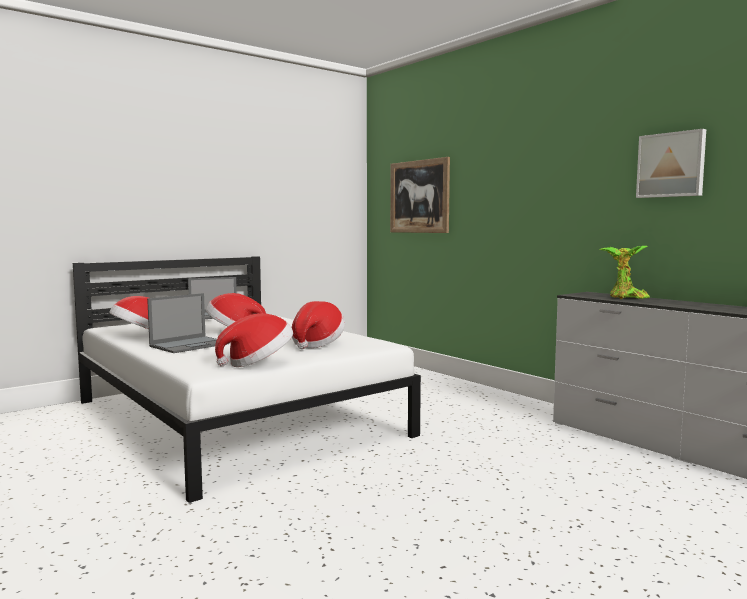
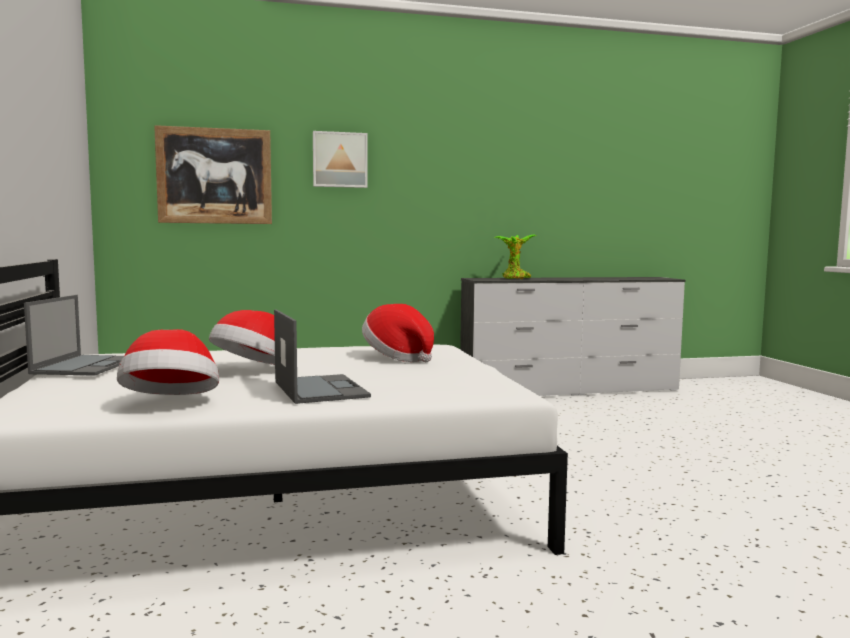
camera: 65 degrees left, 0 degrees up
(258, 363) = (482, 378): hat -> none
(671, 165) = (524, 170): picture -> picture (339, 160)

